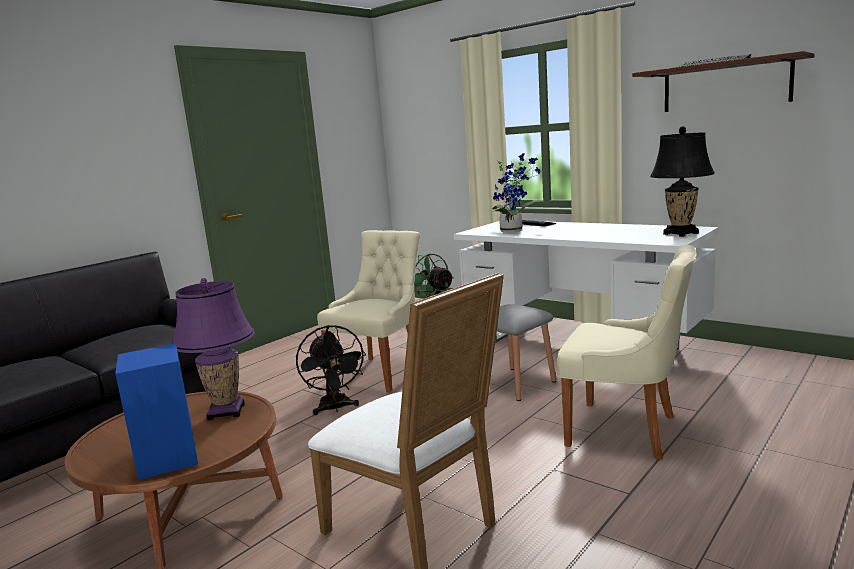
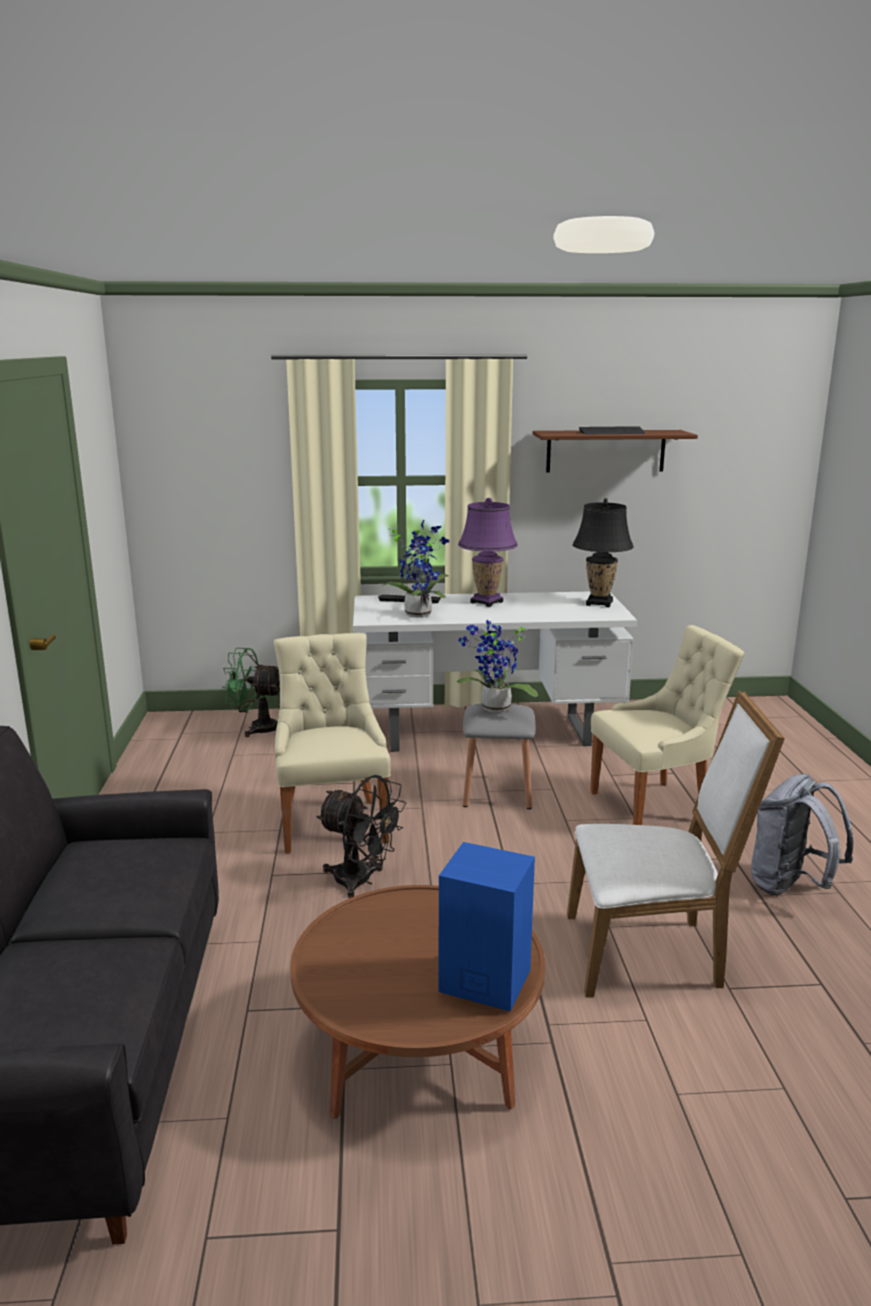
camera: 45 degrees left, 5 degrees up
(226, 412) = (419, 915): purple table lamp -> purple table lamp (487, 602)
(508, 308) = (493, 709): none -> potted plant
(645, 540) = (790, 887): none -> grey backpack

